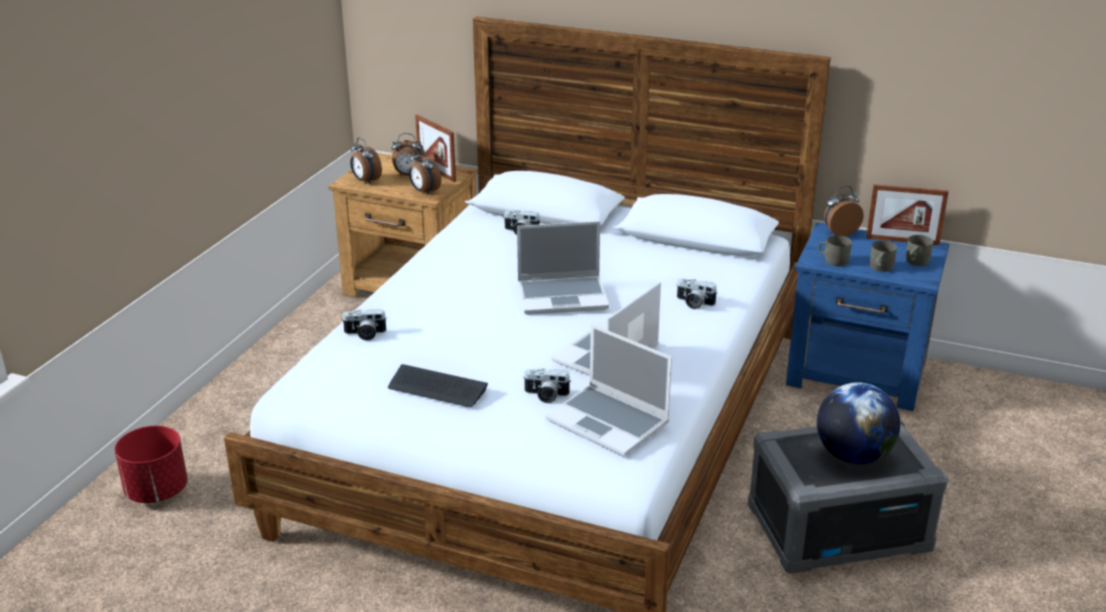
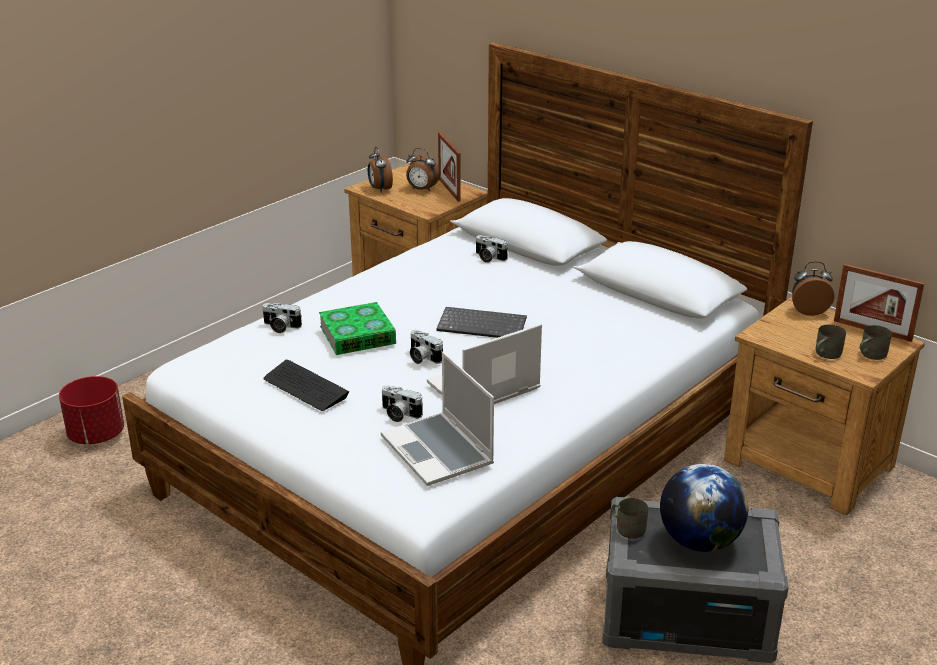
camera: 20 degrees right, 0 degrees up
(424, 191) = (424, 206): alarm clock -> none
(451, 328) = (357, 335): none -> book
(563, 296) = (483, 325): laptop -> keyboard
(694, 303) = (606, 354): camera -> camera (422, 357)
(833, 260) = (780, 337): grey mug -> grey mug (627, 527)
(858, 374) = (810, 465): blue nightstand -> brown nightstand

